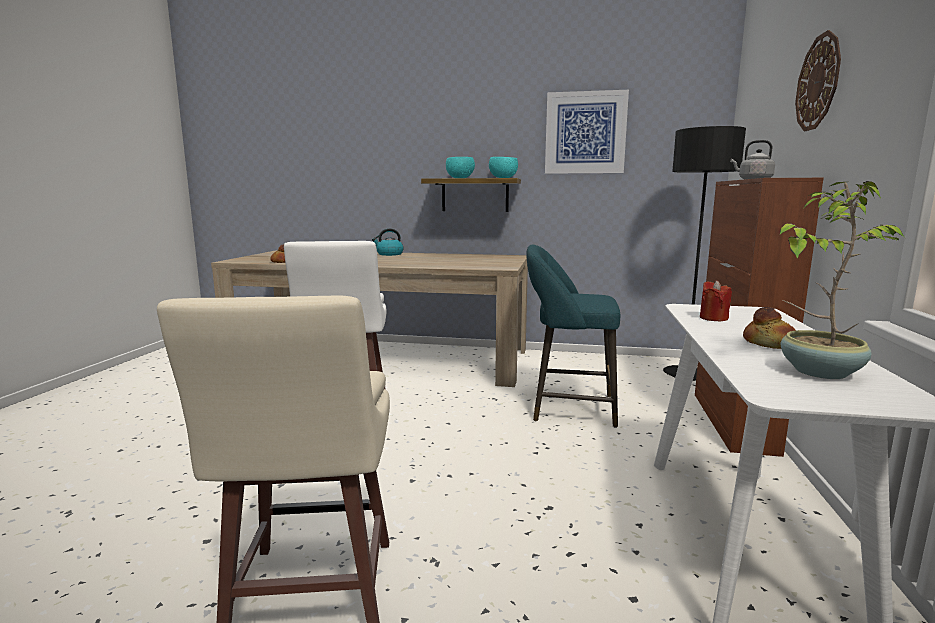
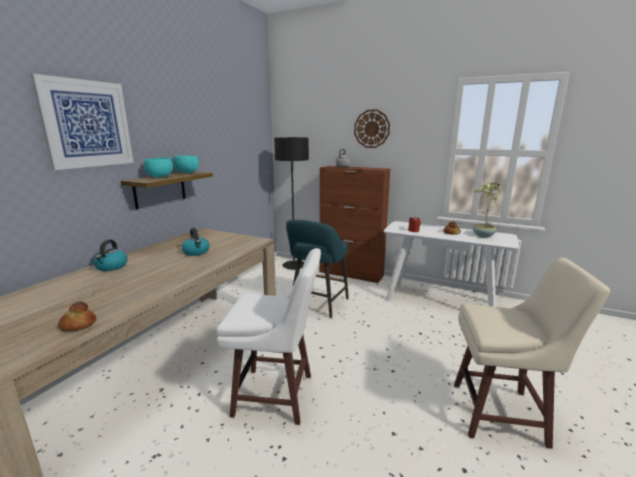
camera: 75 degrees left, 5 degrees up
(442, 261) = (196, 252): none -> kettle
(585, 133) = (219, 134): picture -> picture (87, 124)

